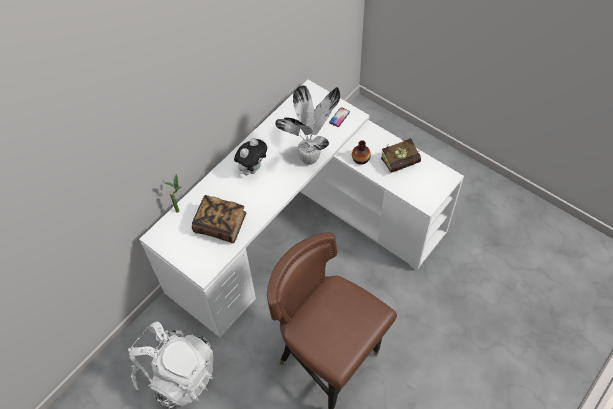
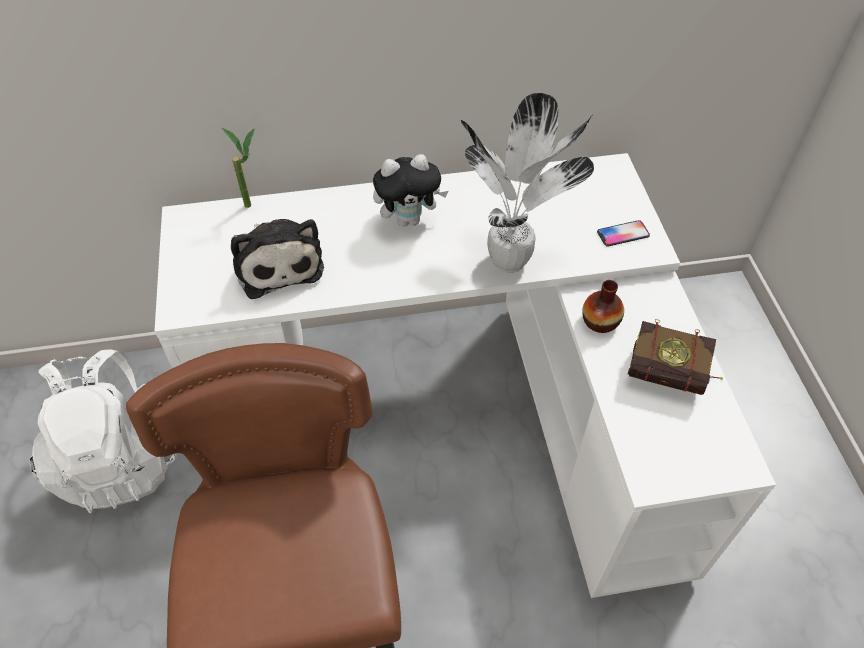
camera: 40 degrees right, 5 degrees down
(220, 225) = (278, 263): book -> plush toy

